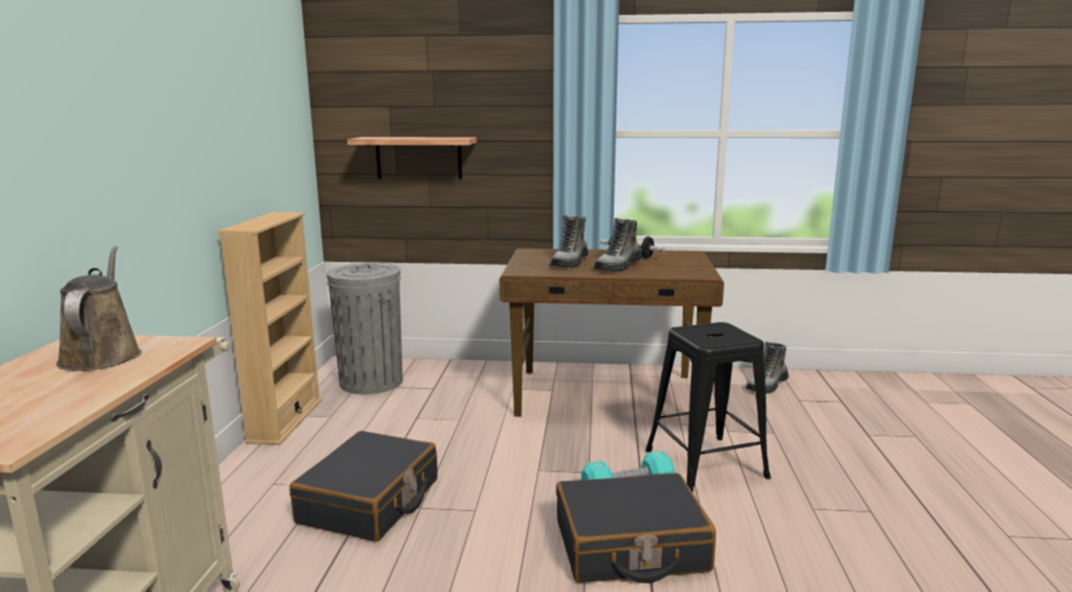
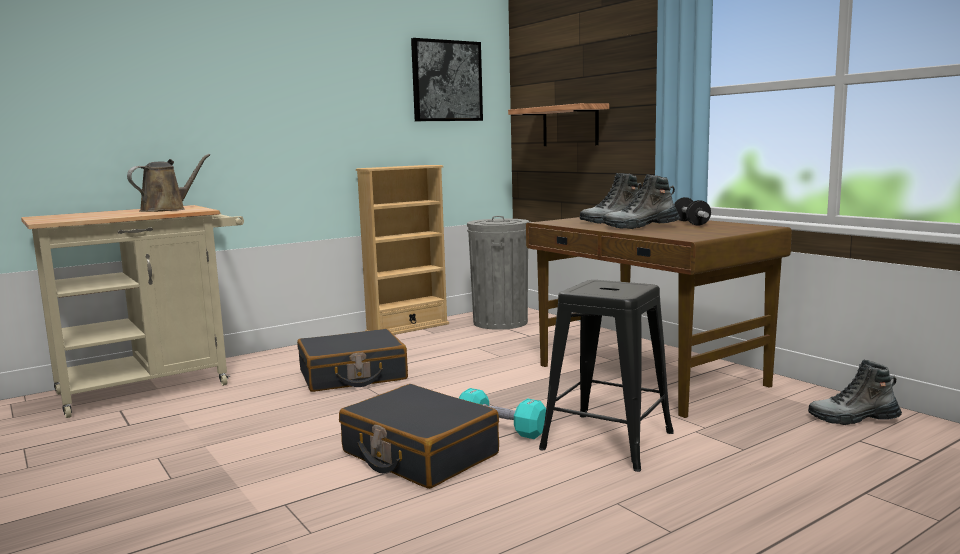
camera: 50 degrees right, 5 degrees down
(272, 103) = (446, 81): none -> picture

